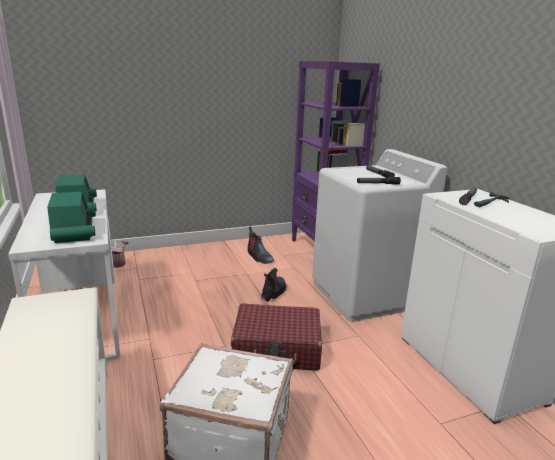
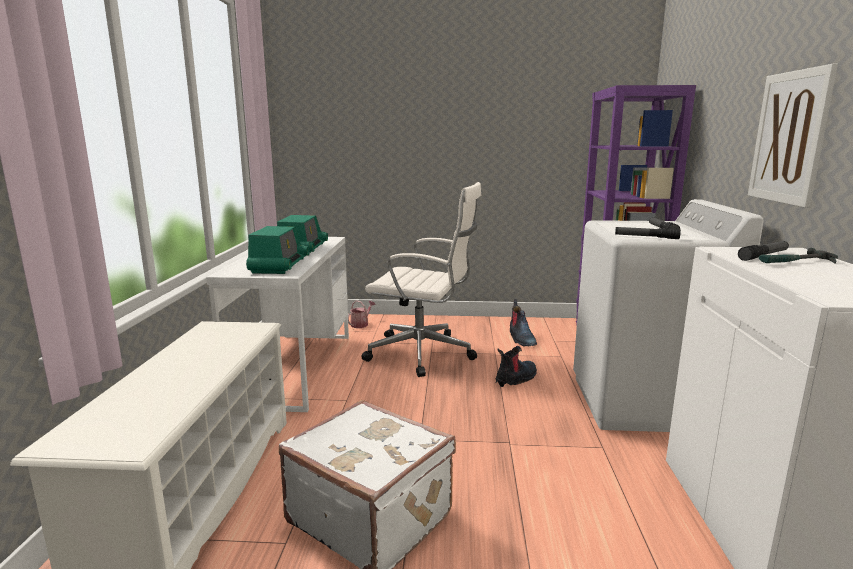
camera: 25 degrees right, 5 degrees down
(190, 283) = (423, 354): none -> white office chair
(277, 348) = (483, 439): red suitcase -> none
(462, 114) = (789, 137): none -> picture

